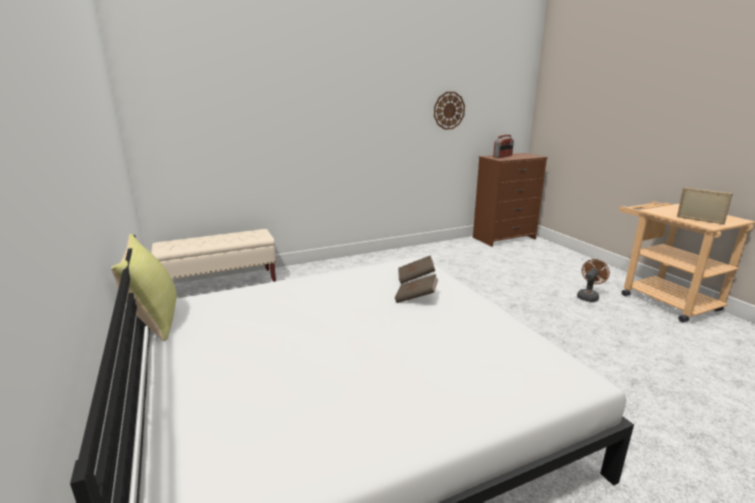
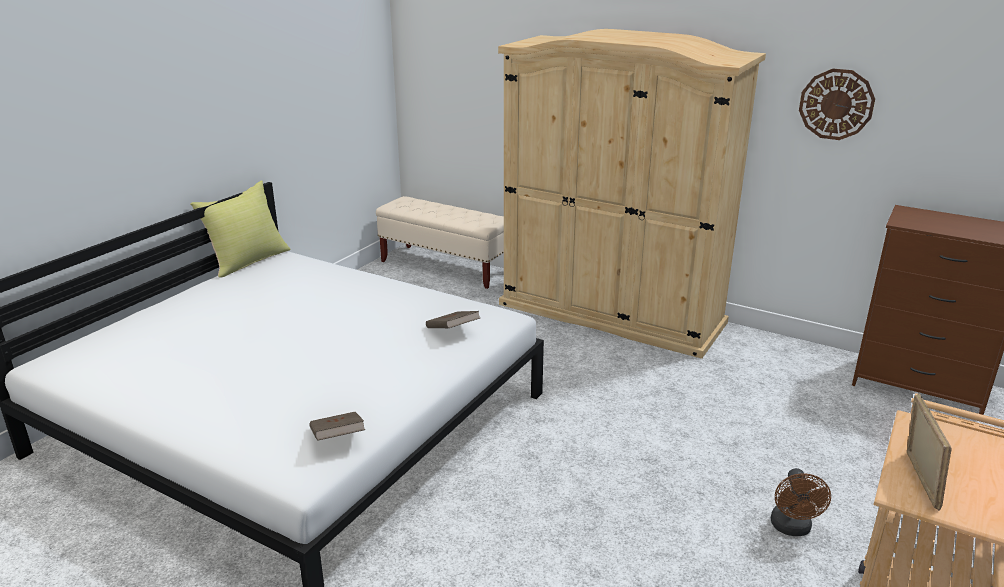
camera: 55 degrees right, 5 degrees up
(362, 264) = (611, 313): none -> beige wardrobe
(416, 298) = (401, 346): brown book -> brown book (337, 439)
(502, 156) = (936, 219): radio -> none
(588, 296) = (792, 528): brown fan -> brown fan turned 90 degrees clockwise

